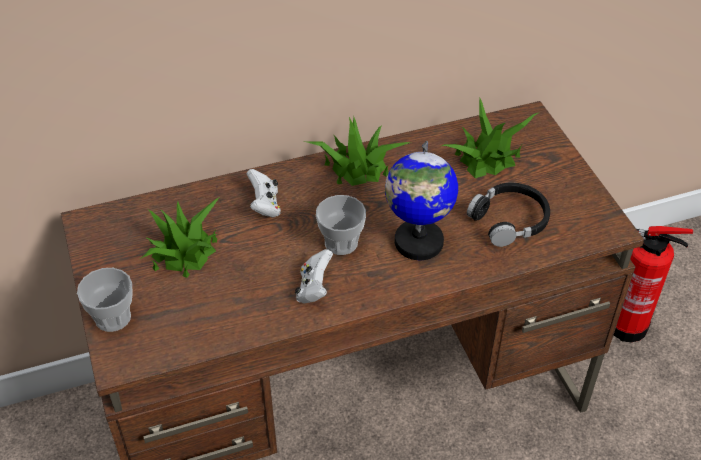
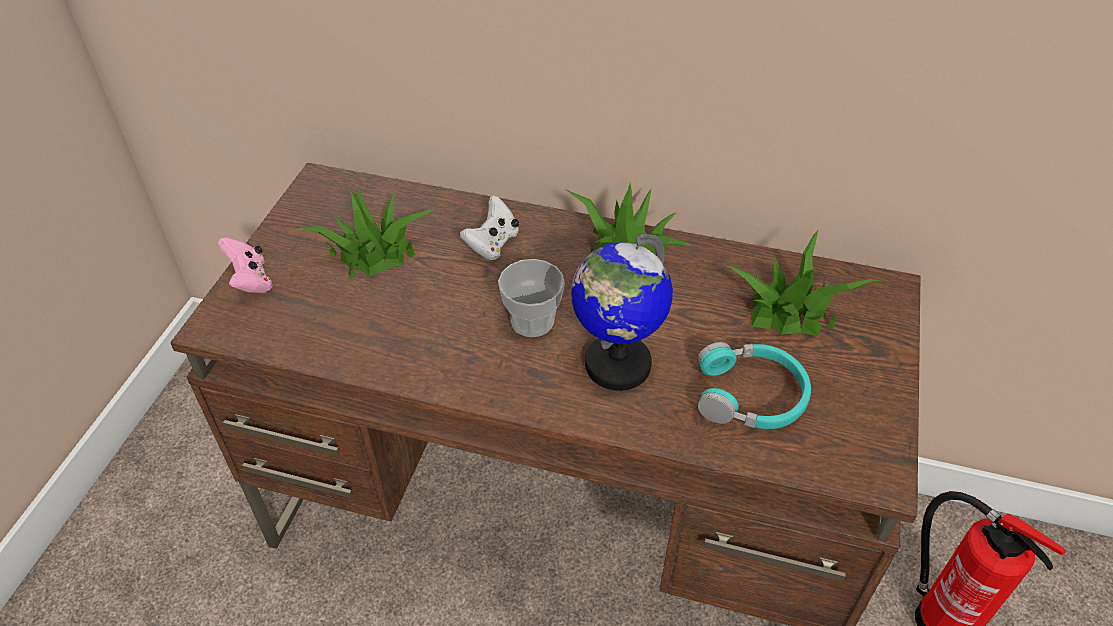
camera: 35 degrees right, 0 degrees up
(113, 317) = (251, 281): cup -> pink game controller
(314, 289) = (457, 355): white game controller -> none
(509, 220) = (750, 396): black headphones -> turquoise headphones

